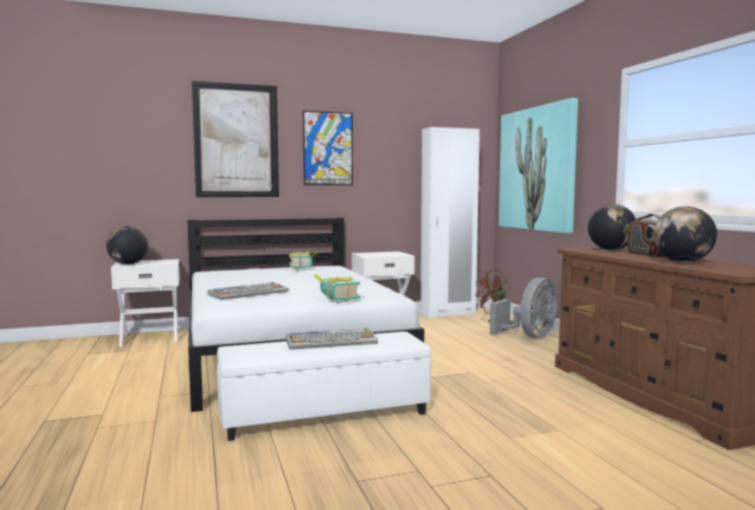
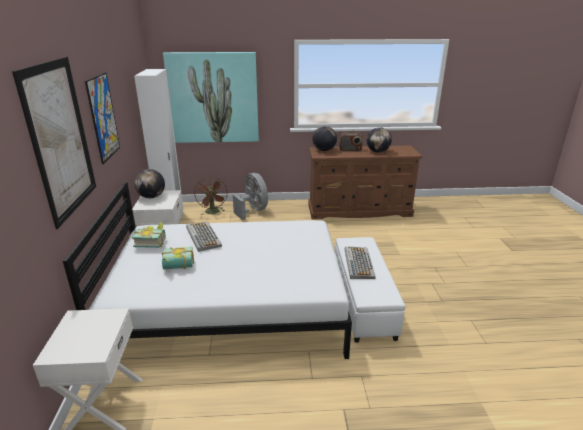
camera: 75 degrees left, 20 degrees up
(128, 264) = (87, 349): globe -> globe (151, 197)
(249, 293) = (271, 275): keyboard -> keyboard (203, 236)
(335, 299) = (312, 242): book -> book (178, 267)

